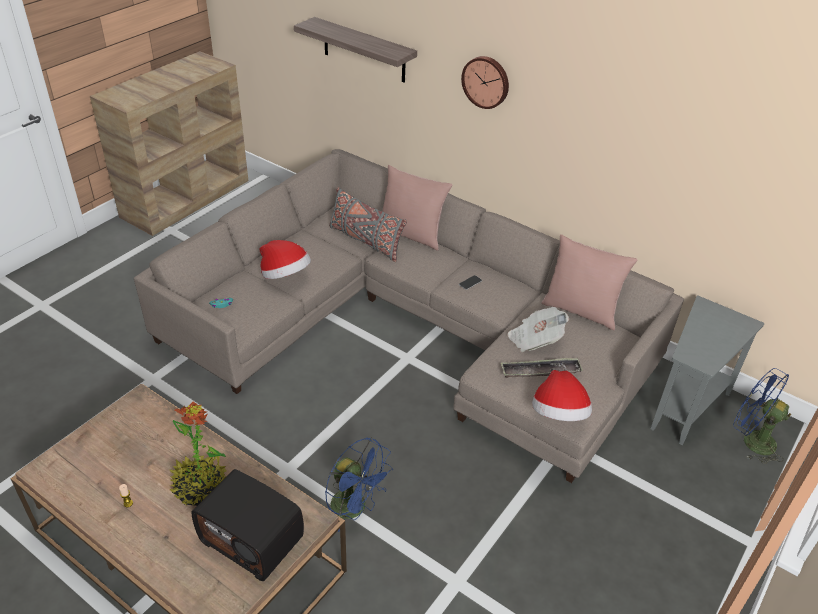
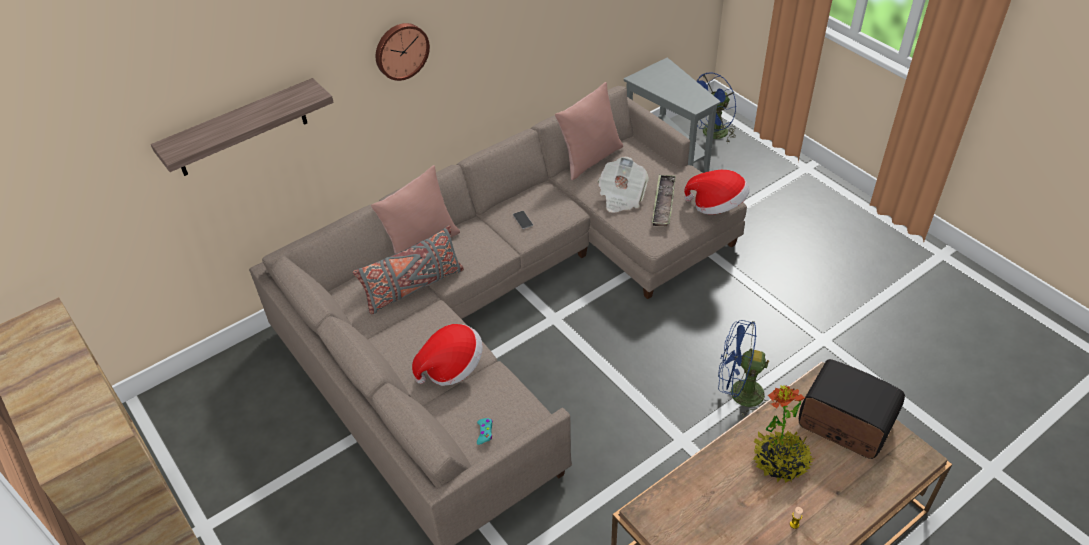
camera: 70 degrees left, 5 degrees up
(253, 538) = (843, 424): radio -> radio turned 105 degrees counterclockwise
(355, 508) = (738, 394): blue fan -> blue fan turned 135 degrees counterclockwise

